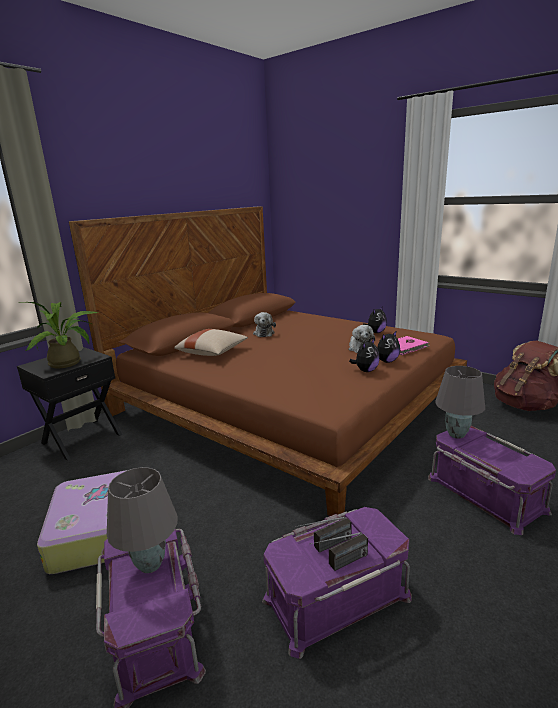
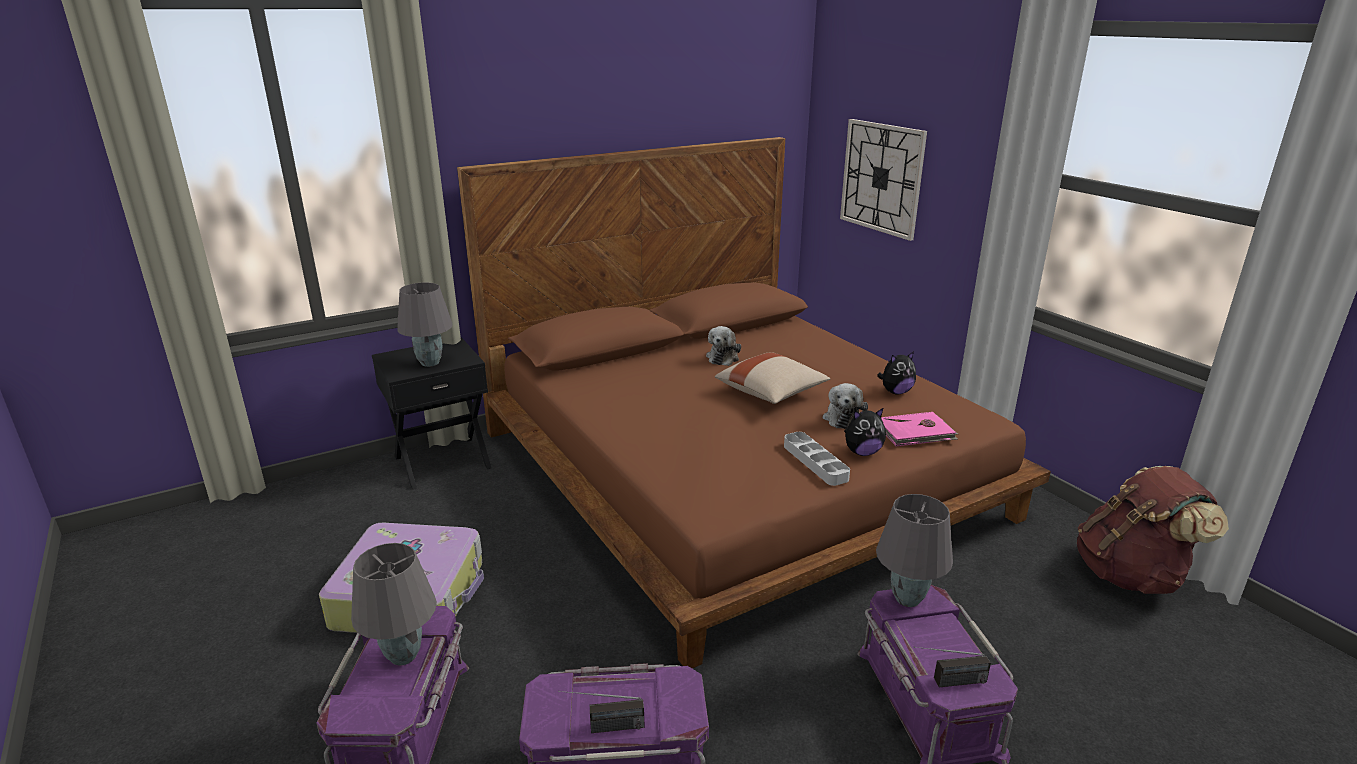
camera: 20 degrees right, 5 degrees up
(69, 363) = (430, 363): potted plant -> grey table lamp
(213, 353) = (626, 379): beige pillow -> beige pillow (771, 393)
(324, 547) = (601, 700): radio -> radio (947, 682)
(325, 222) = (882, 178): none -> wall clock
(366, 370) = (815, 462): plush toy -> grey tray

